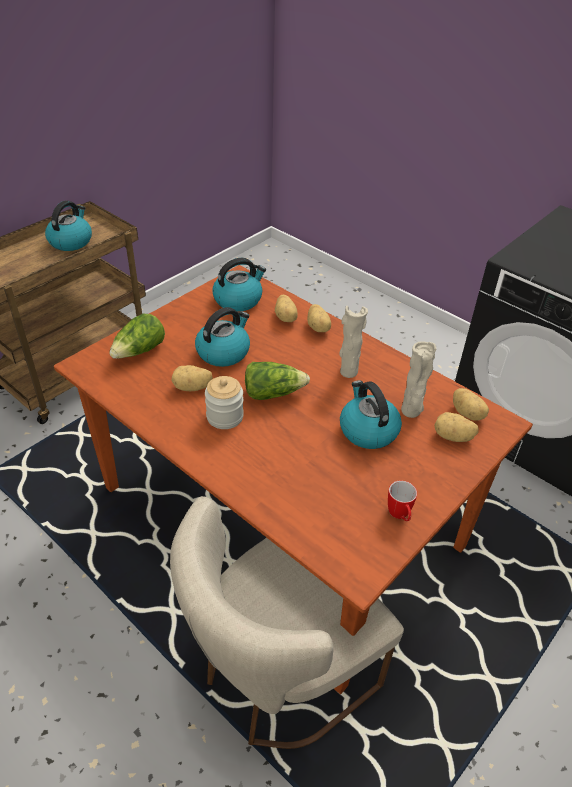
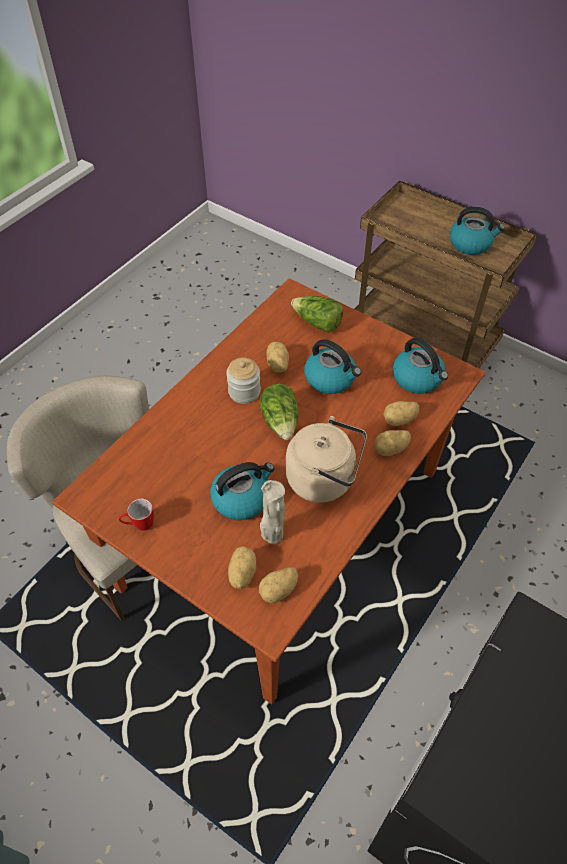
camera: 85 degrees right, 10 degrees up
(348, 371) = (324, 479): beige vase -> beige kettle

